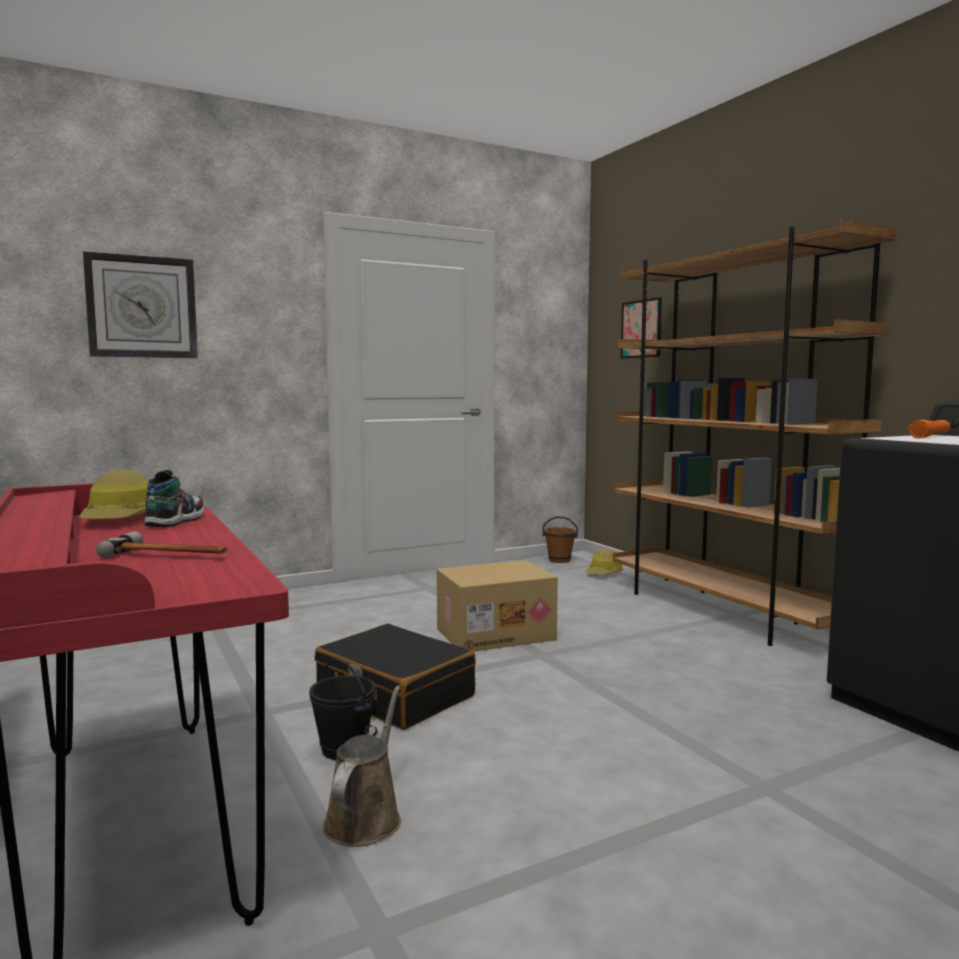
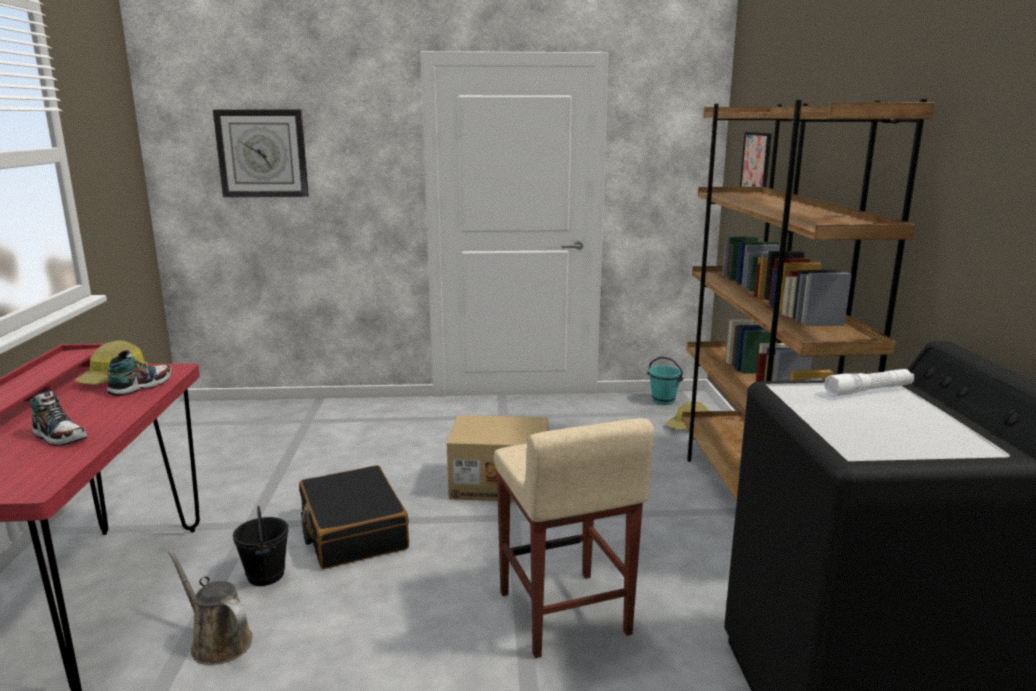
camera: 25 degrees right, 10 degrees up
(168, 555) = (60, 437): hammer -> shoe
(365, 818) = (218, 642): brown watering can -> brown watering can turned 90 degrees counterclockwise
(559, 560) = (663, 401): brown bucket -> turquoise bucket
(685, 710) = (564, 614): none -> beige stool
(930, 436) = (868, 391): orange flashlight -> white flashlight

